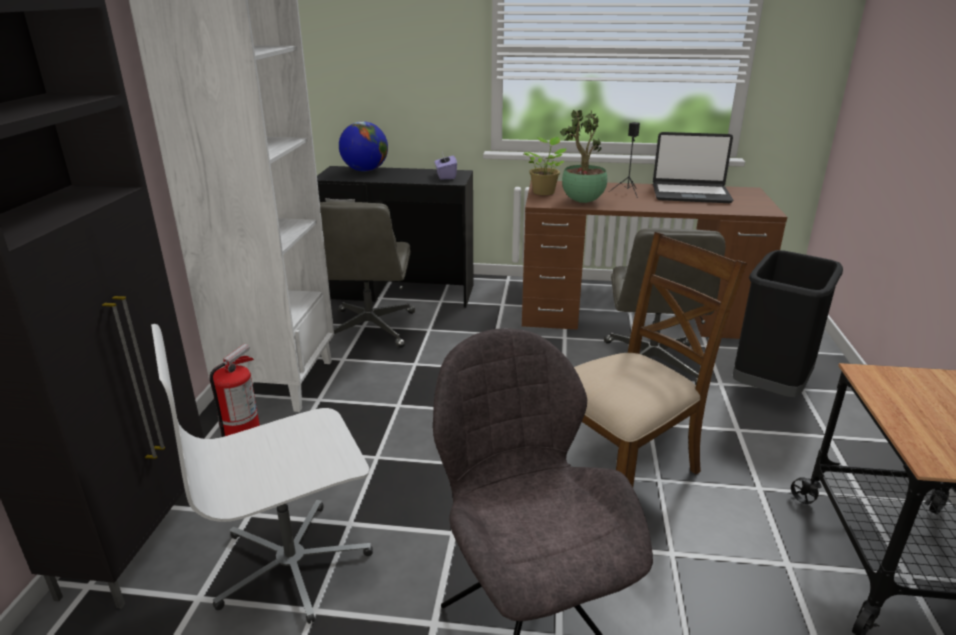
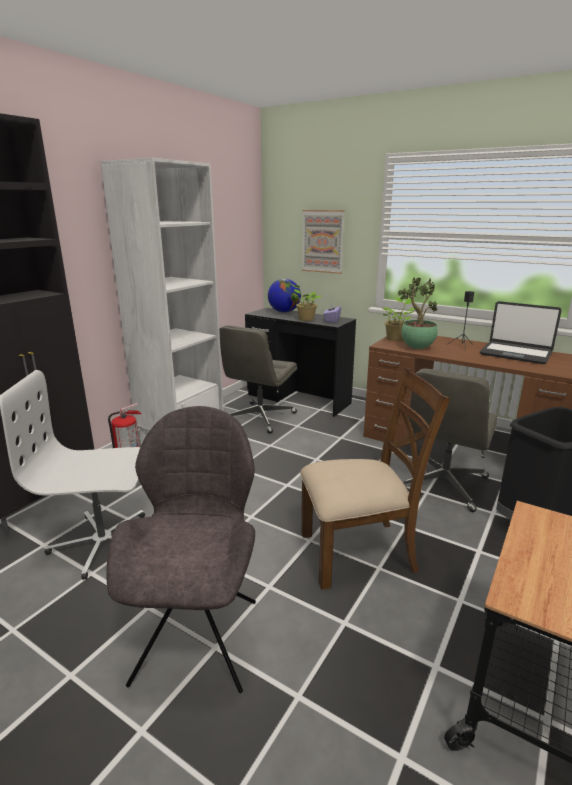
camera: 25 degrees right, 5 degrees down
(405, 63) = (323, 241): none -> picture
(408, 179) = (305, 319): none -> potted plant

